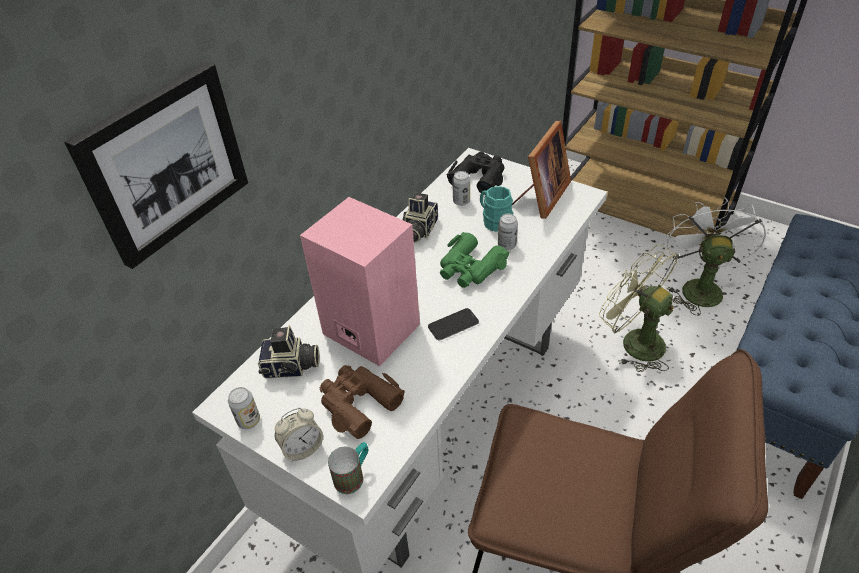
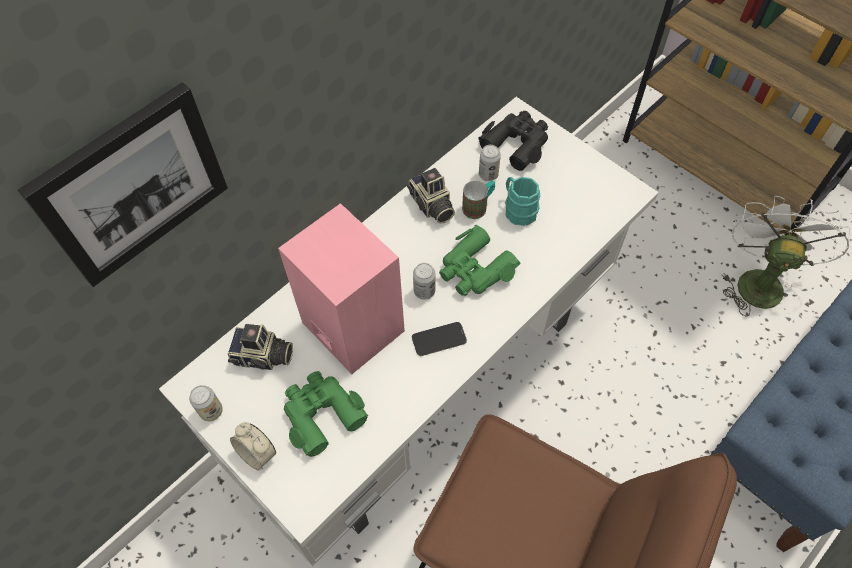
camera: 10 degrees right, 15 degrees up
(302, 448) = (257, 453): alarm clock -> alarm clock turned 60 degrees clockwise
(353, 475) = (300, 495): mug -> mug (478, 206)
(358, 403) = (321, 414): brown binoculars -> green binoculars
(418, 230) = (431, 206): camera -> camera turned 60 degrees counterclockwise
(507, 245) = (523, 246): can -> can (424, 291)
(541, 197) = (579, 186): picture frame -> none
(633, 341) = (663, 334): green fan -> none

